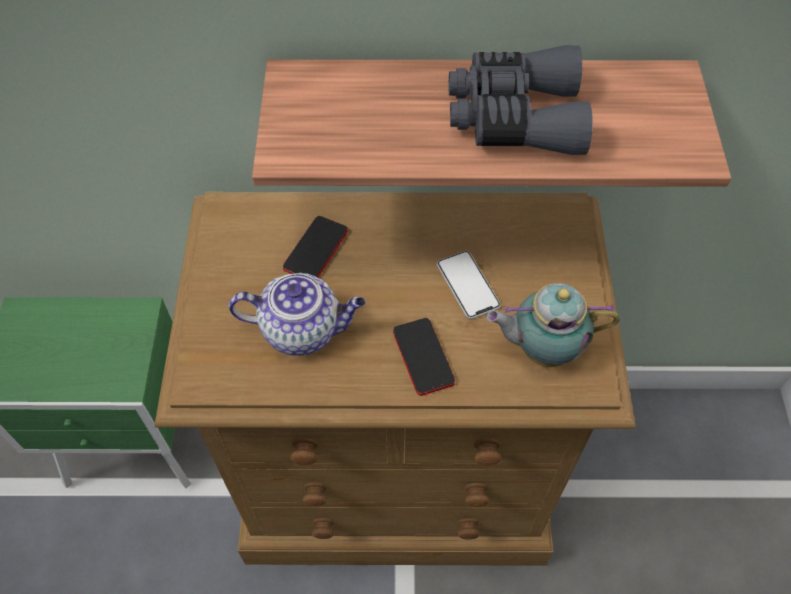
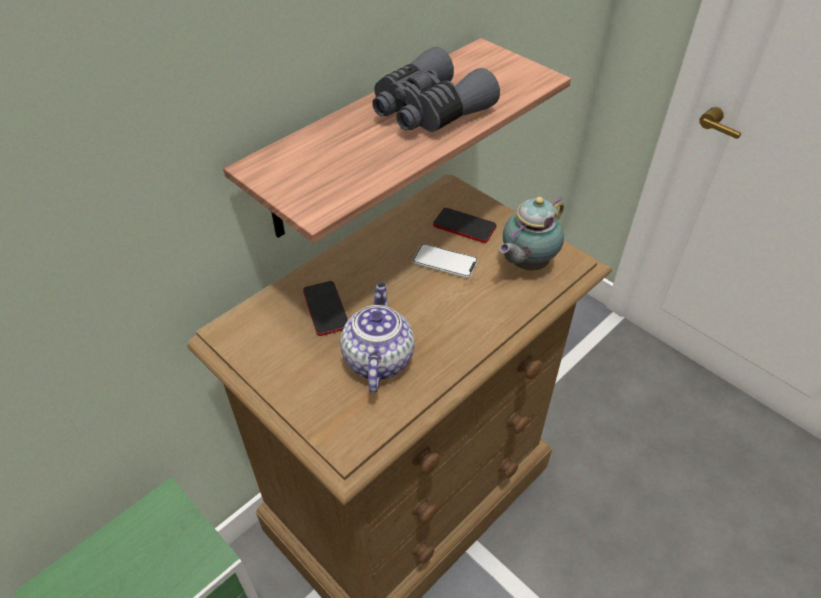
camera: 45 degrees left, 10 degrees down
(303, 329) = (377, 359): teapot -> teapot turned 45 degrees counterclockwise
(423, 357) = (469, 317): phone -> phone (464, 226)

